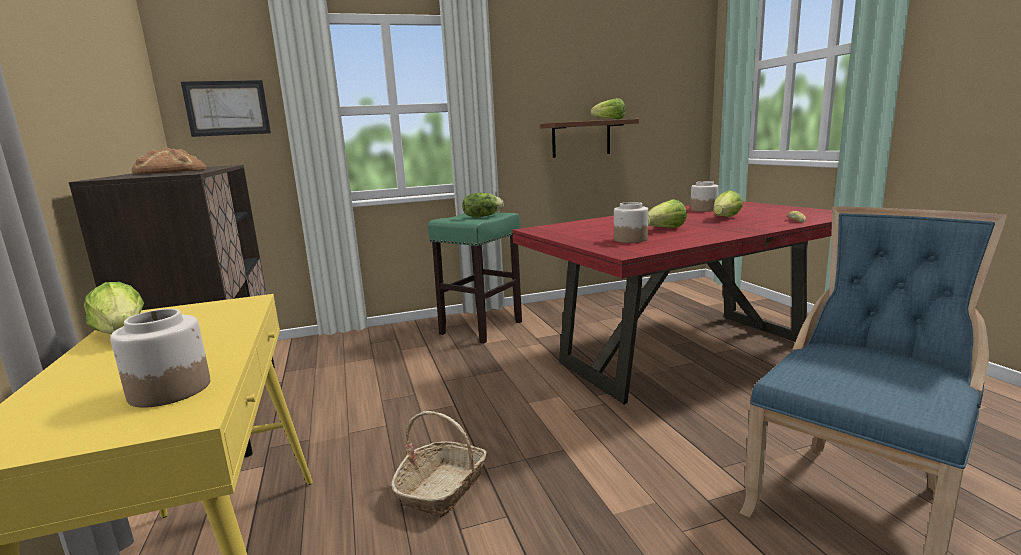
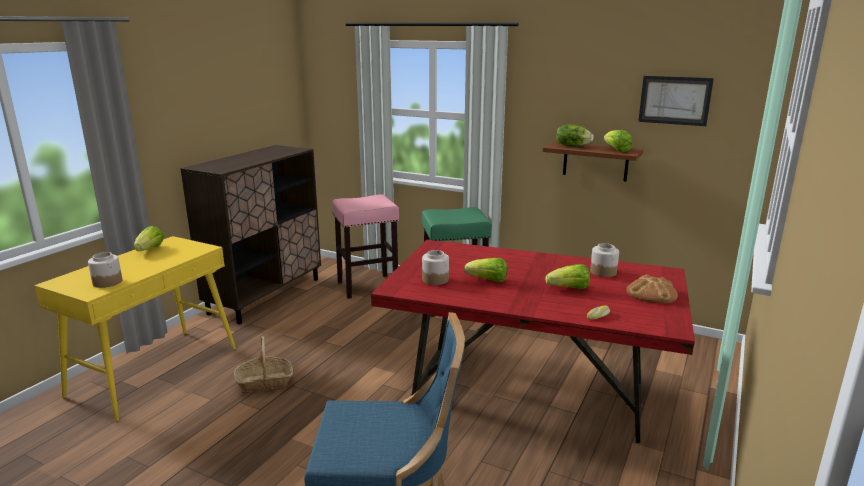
camera: 45 degrees right, 5 degrees up
(171, 172) = (241, 160): bread -> bread (651, 293)
(227, 108) = (334, 102): picture -> picture (674, 100)
(357, 349) = (368, 286): none -> pink stool
(482, 216) = (458, 217): lettuce -> lettuce (572, 146)

